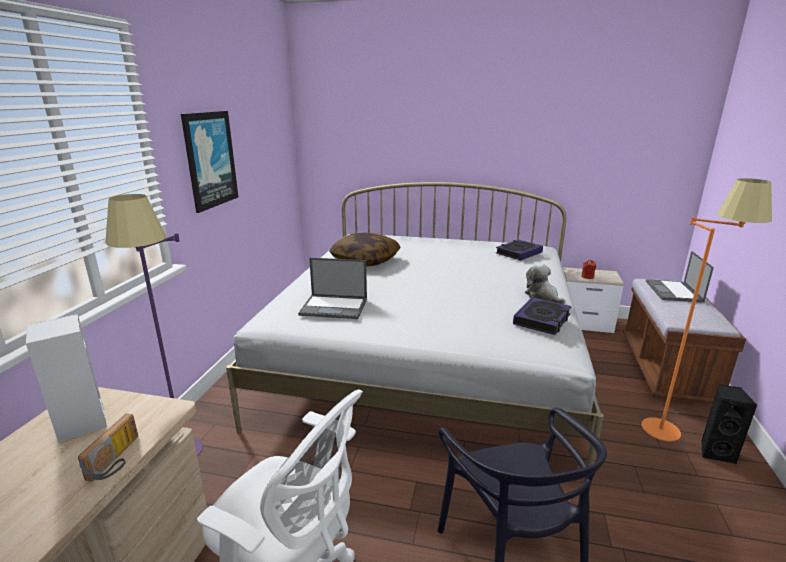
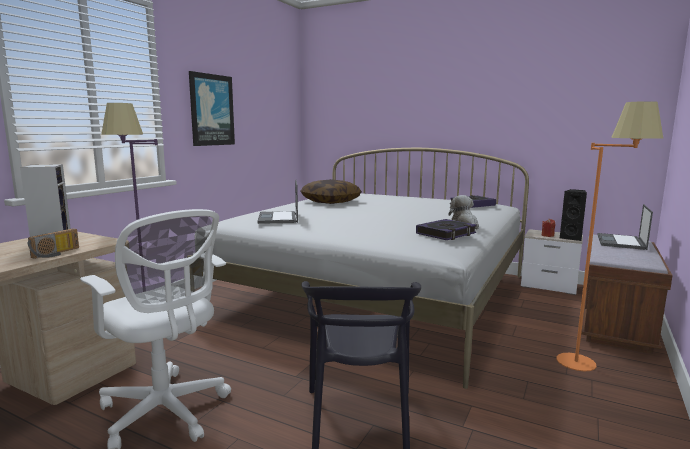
camera: 15 degrees right, 10 degrees down
(335, 307) = (278, 218): laptop -> laptop turned 60 degrees clockwise
(716, 452) = (626, 384): black speaker -> black speaker (571, 238)

